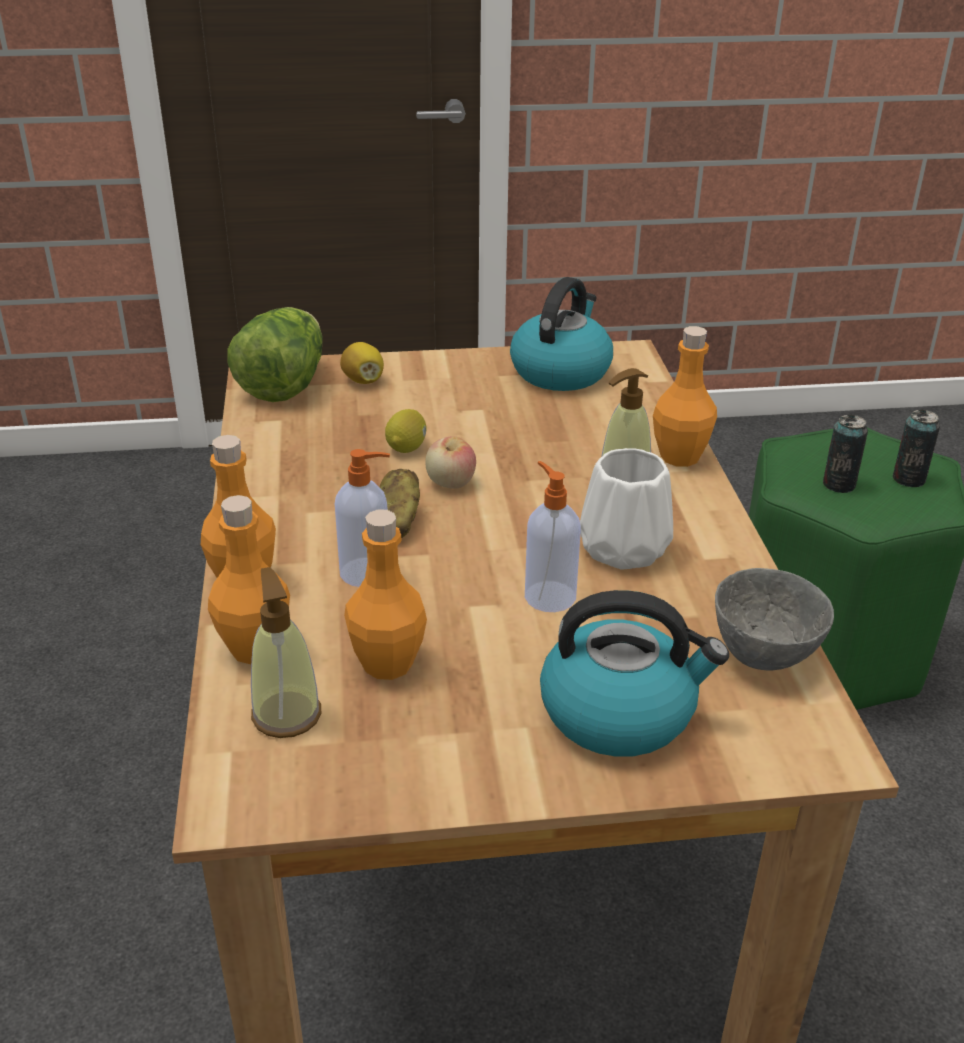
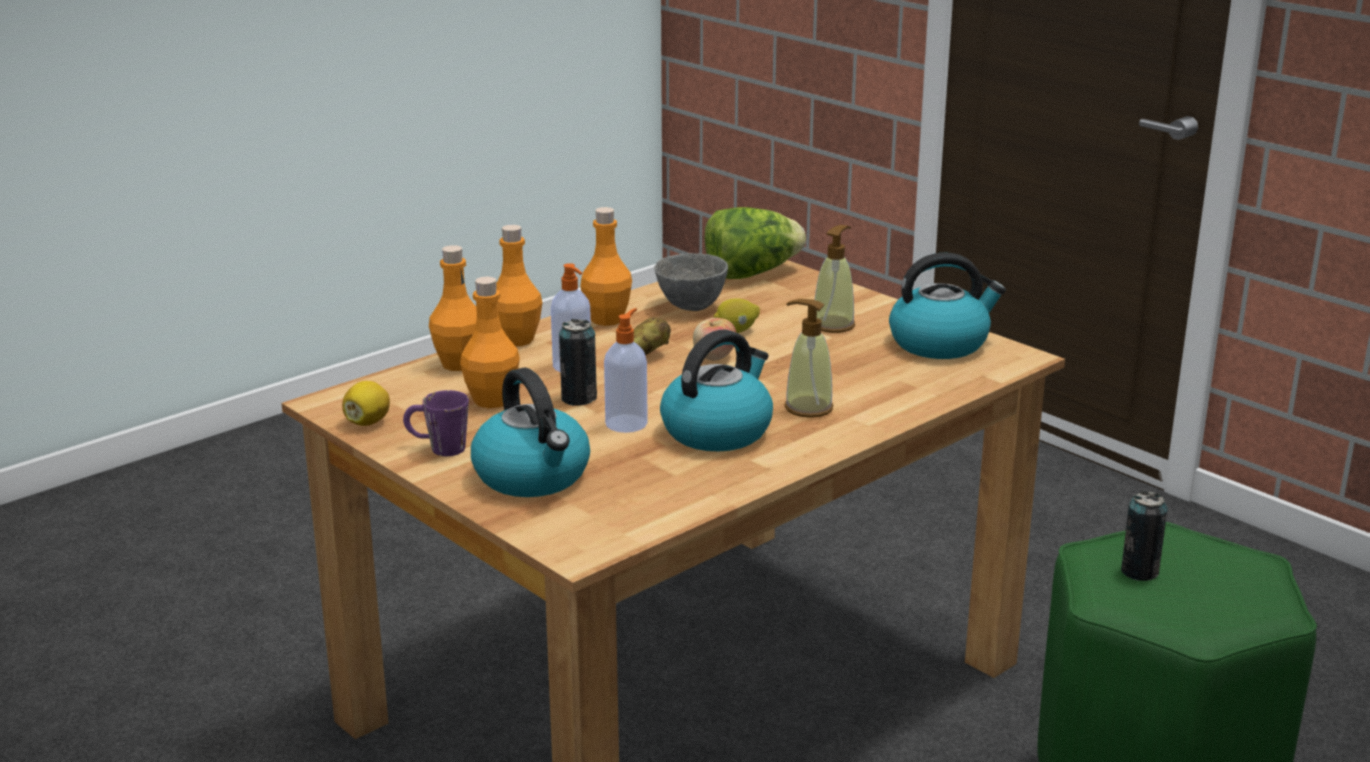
camera: 55 degrees right, 10 degrees down
(286, 714) = (413, 391): soap dispenser -> soap dispenser (833, 325)
(363, 380) = (801, 291): lemon -> lemon (367, 422)
(473, 758) = (437, 448): none -> purple mug
(622, 550) = (717, 431): white vase -> kettle
(680, 456) = (883, 416): orange bottle -> orange bottle (607, 319)
(765, 656) = (658, 507): grey bowl -> grey bowl (692, 307)
(908, 479) = (1216, 604): can -> can (579, 398)

